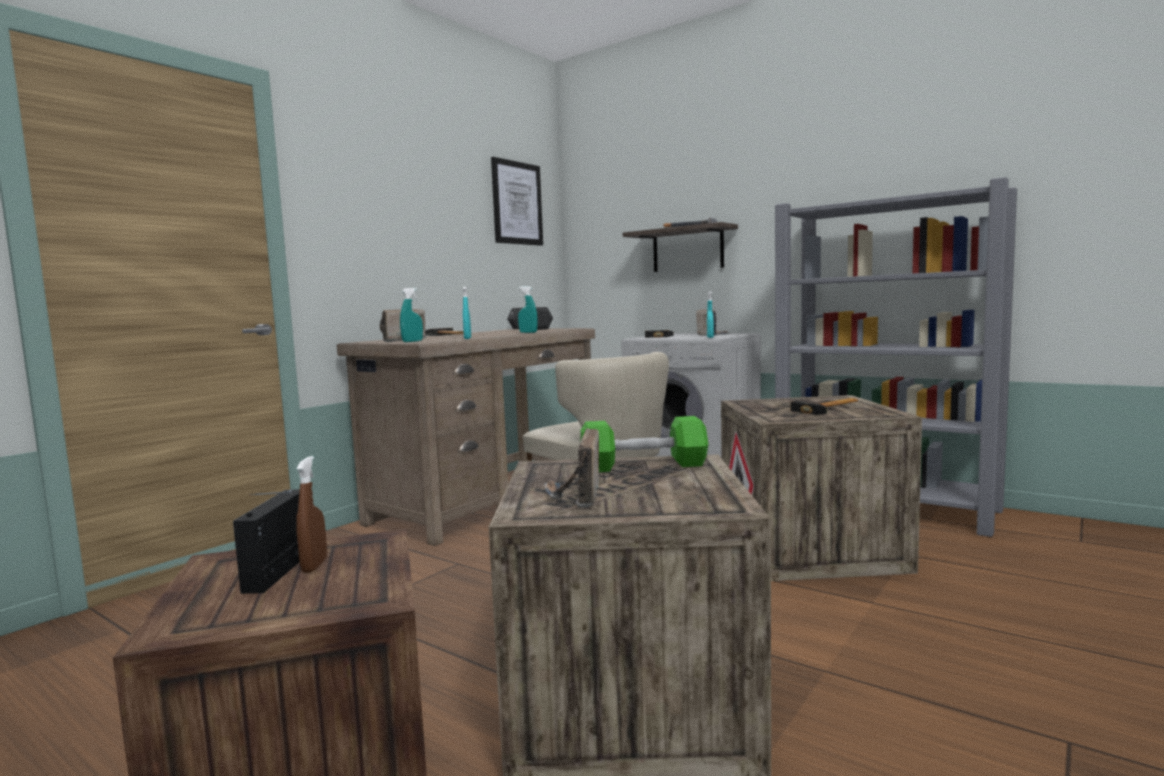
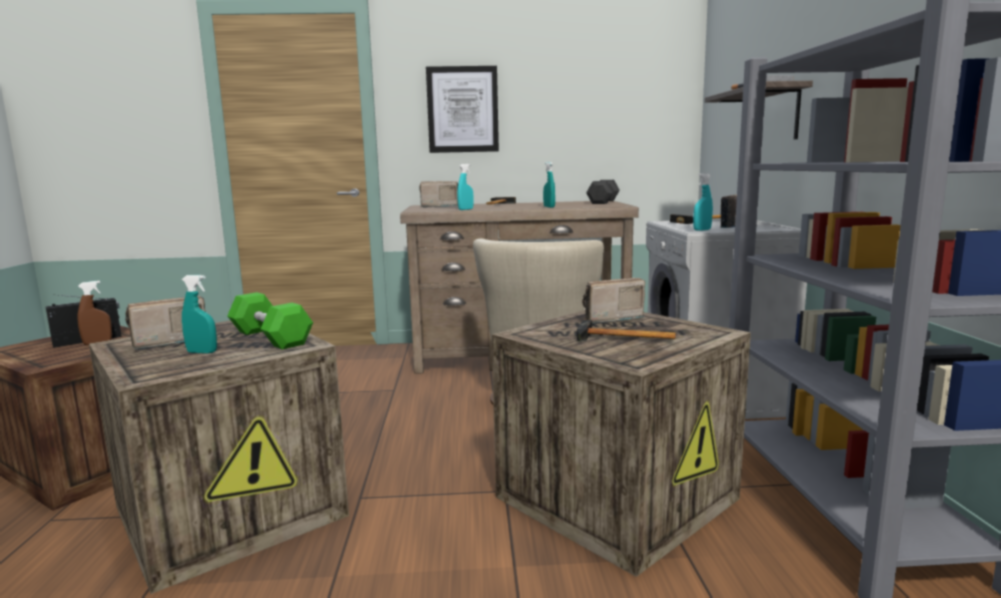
camera: 50 degrees right, 5 degrees up
(412, 341) = (426, 209): turquoise spray bottle -> turquoise spray bottle (202, 352)
(517, 203) = (631, 71): picture -> picture (462, 109)
(768, 404) = (608, 319): none -> radio

